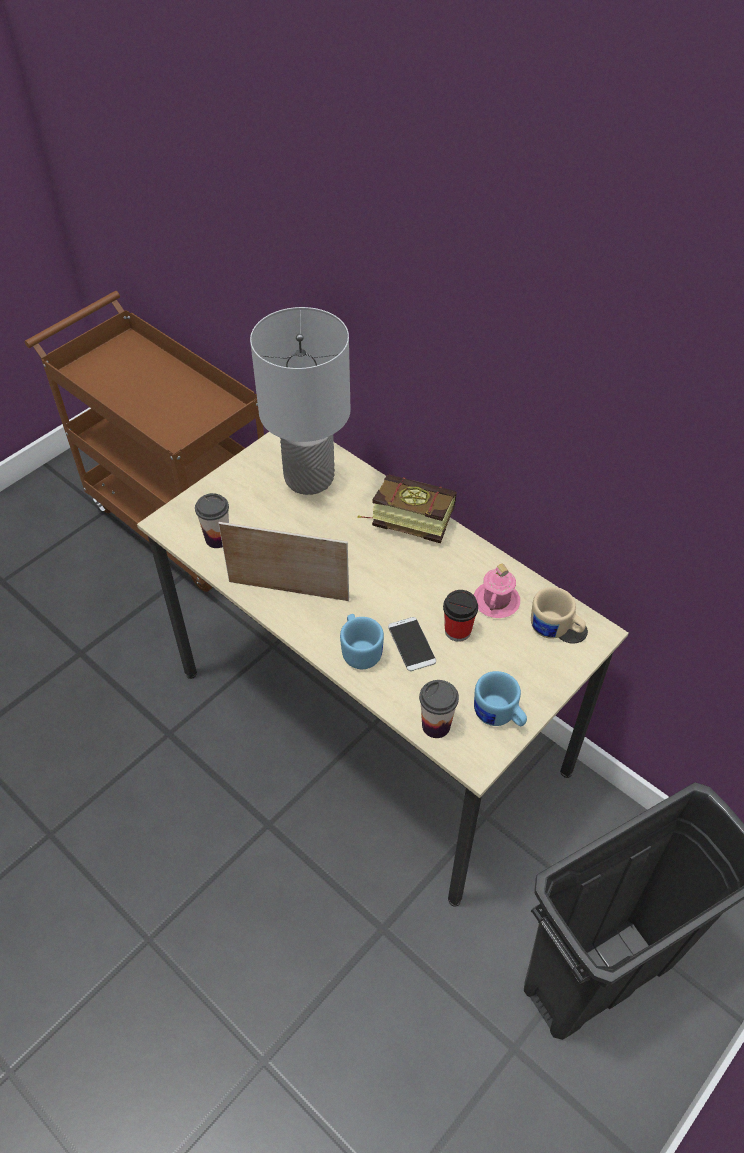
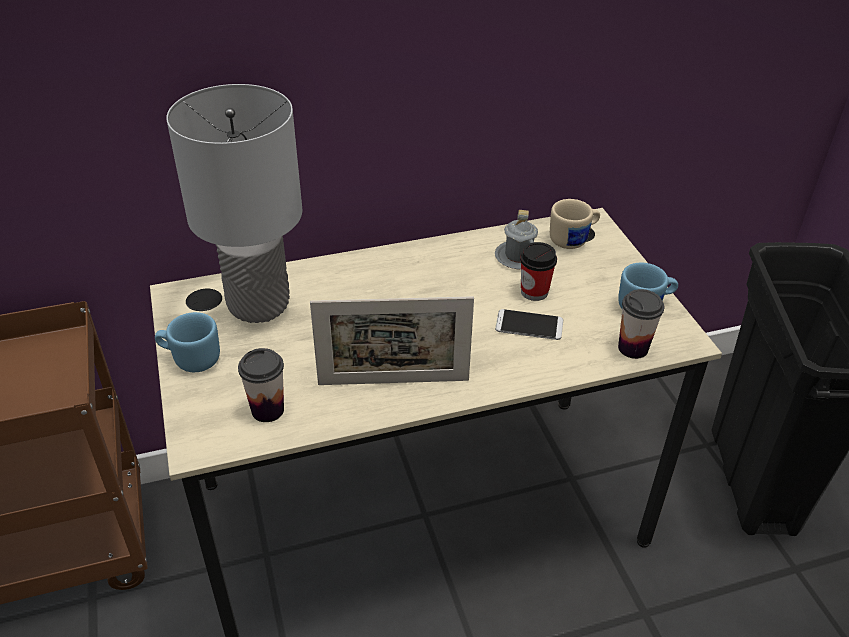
camera: 60 degrees left, 10 degrees down
(288, 590) = (393, 382): picture frame -> picture frame turned 135 degrees counterclockwise
(360, 650) = (511, 361): blue mug -> blue mug (191, 359)
(404, 519) = (374, 269): book -> none
(496, 601) = (518, 257): pink mug -> grey mug

